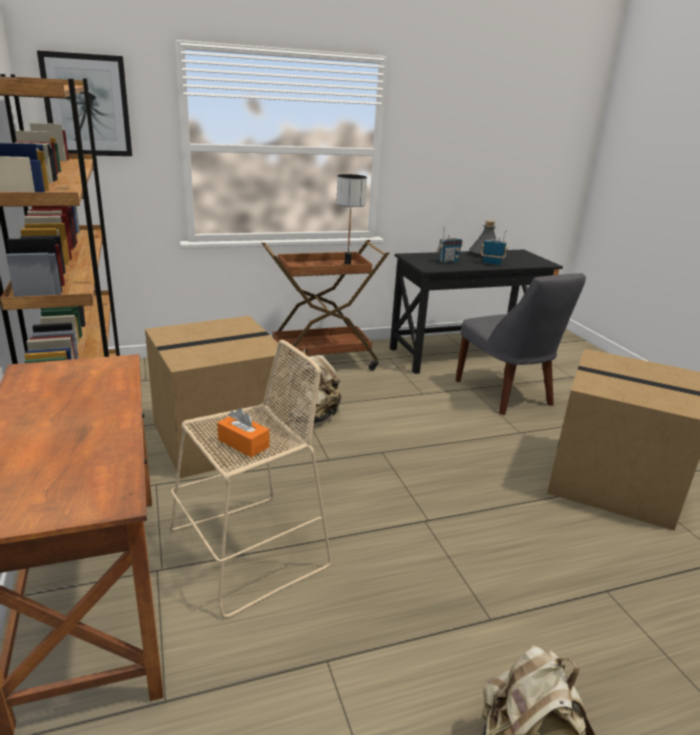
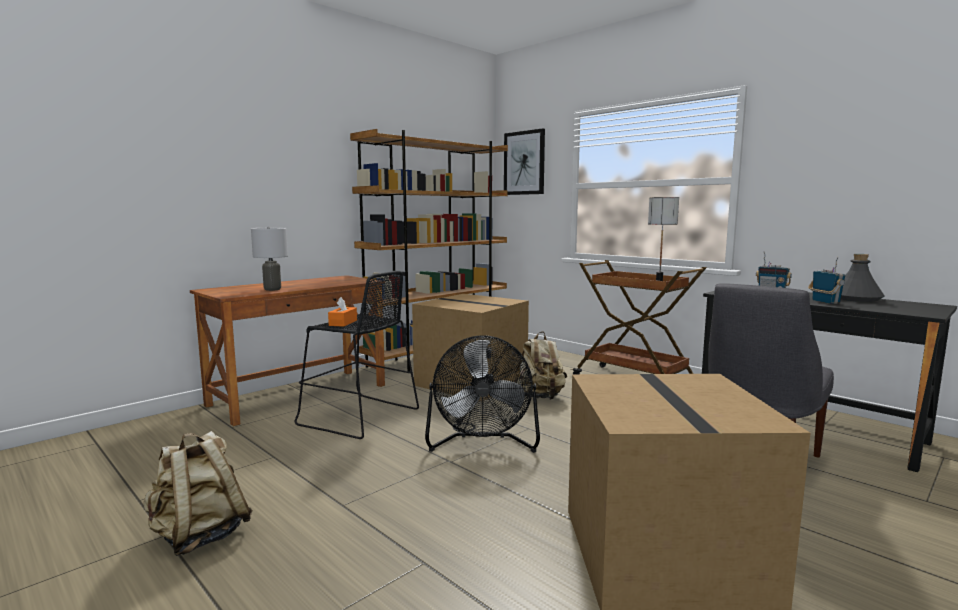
camera: 65 degrees right, 15 degrees down
(100, 449) = (273, 289): none -> white table lamp
(247, 551) = (358, 416): beige stool -> black stool
(394, 489) = (479, 442): none -> black fan

